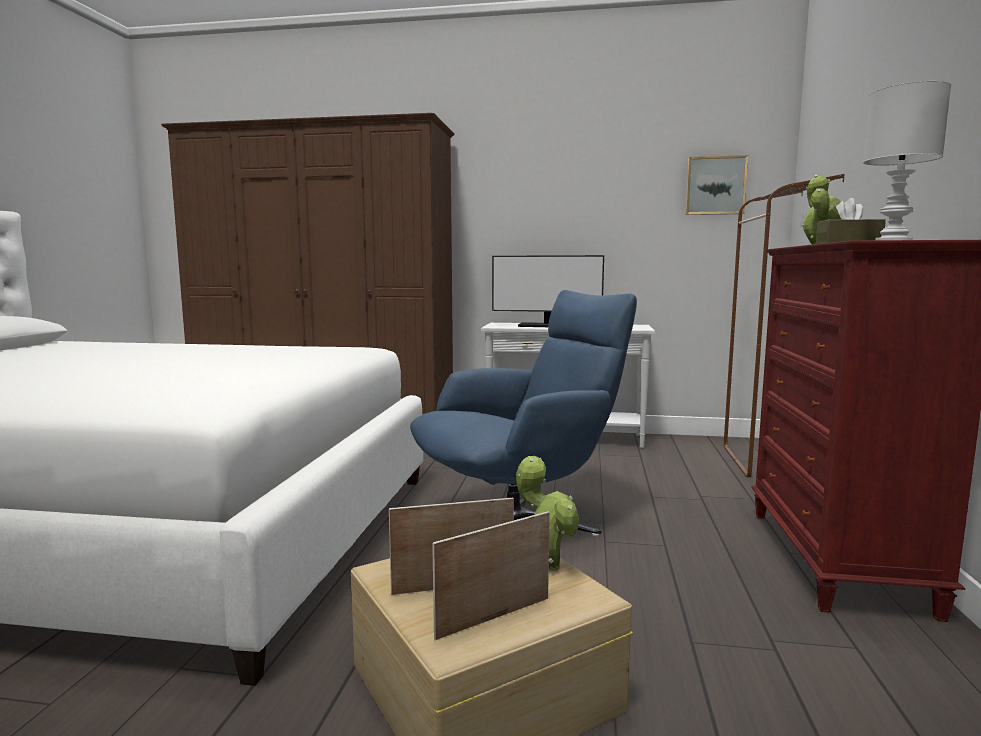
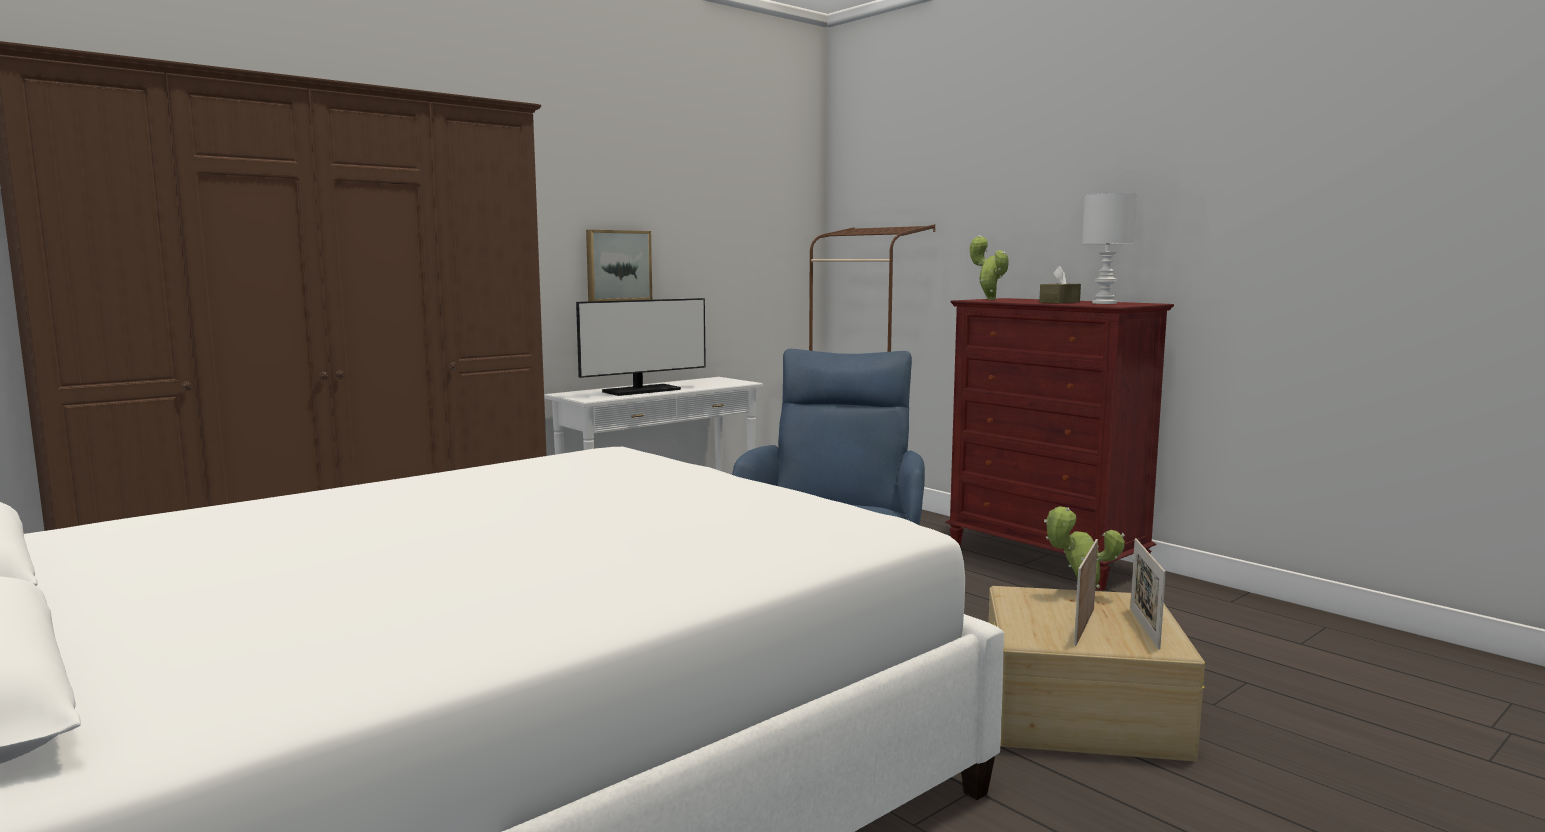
camera: 50 degrees left, 0 degrees up
(715, 186) = (767, 216): picture -> picture (617, 265)

